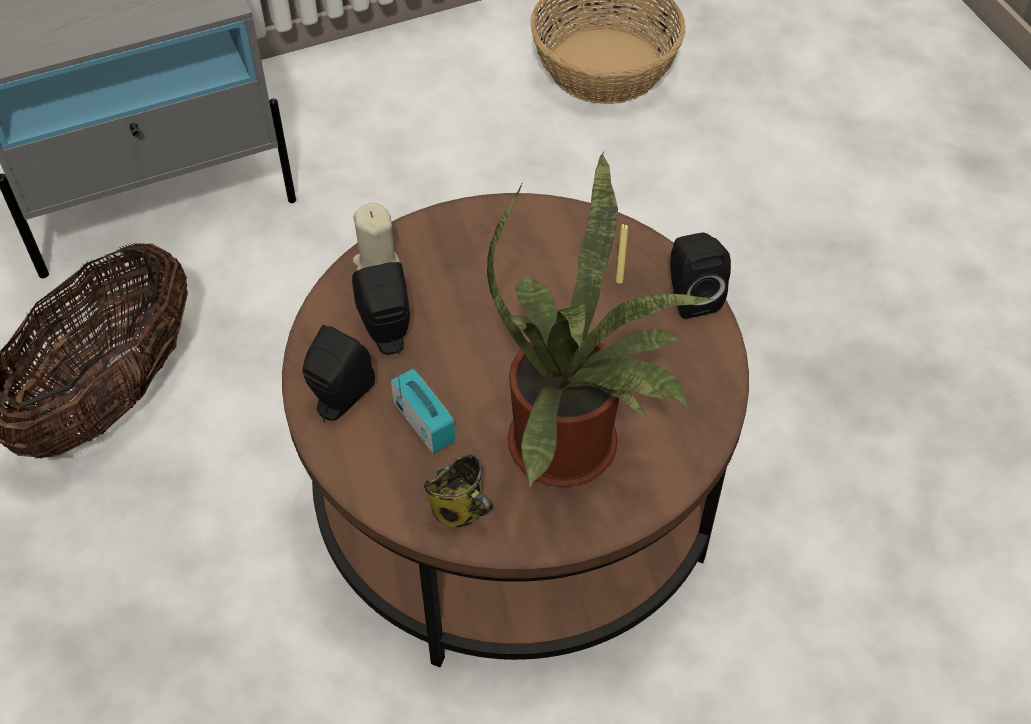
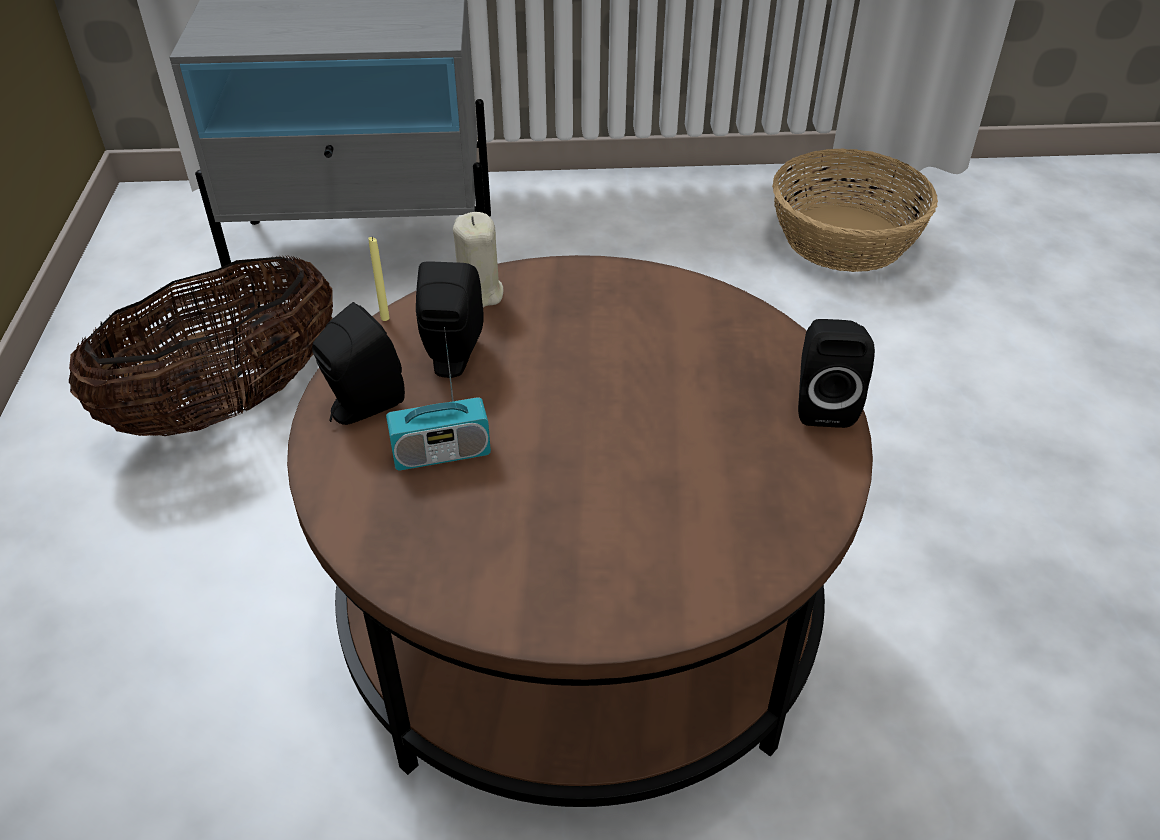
camera: 20 degrees right, 10 degrees down
(424, 422) = (441, 453): radio -> radio turned 90 degrees clockwise
(461, 510) = (430, 557): mug -> none
(574, 448) = (603, 528): potted plant -> none
(619, 280) = (741, 369): yellow candle -> yellow candle (385, 318)

